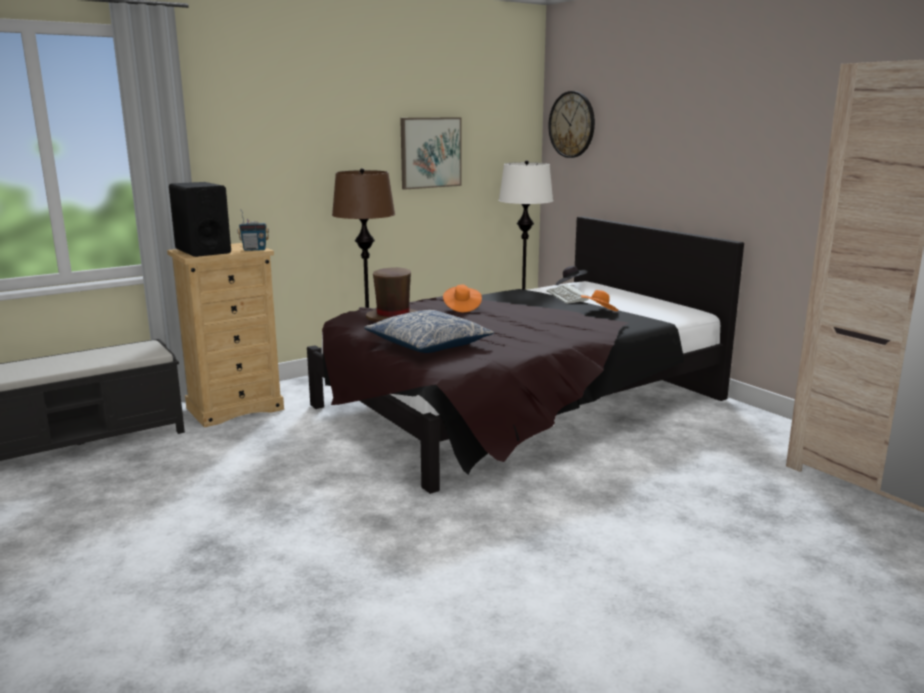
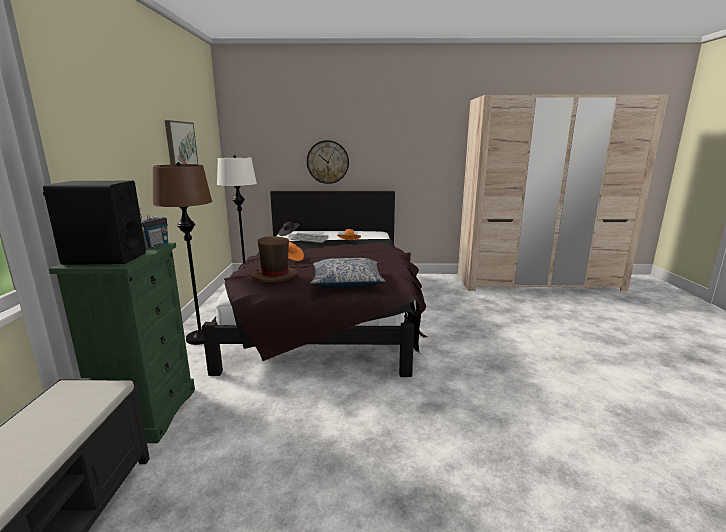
camera: 55 degrees left, 0 degrees up
(235, 408) = (148, 413): beige dresser -> green dresser
(572, 124) = (250, 130): wall clock -> wall clock (327, 162)

